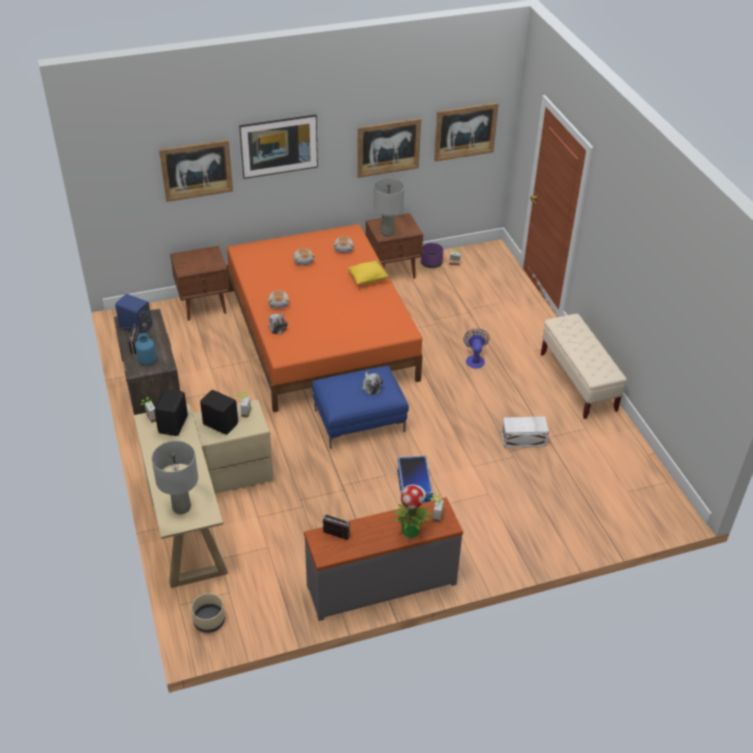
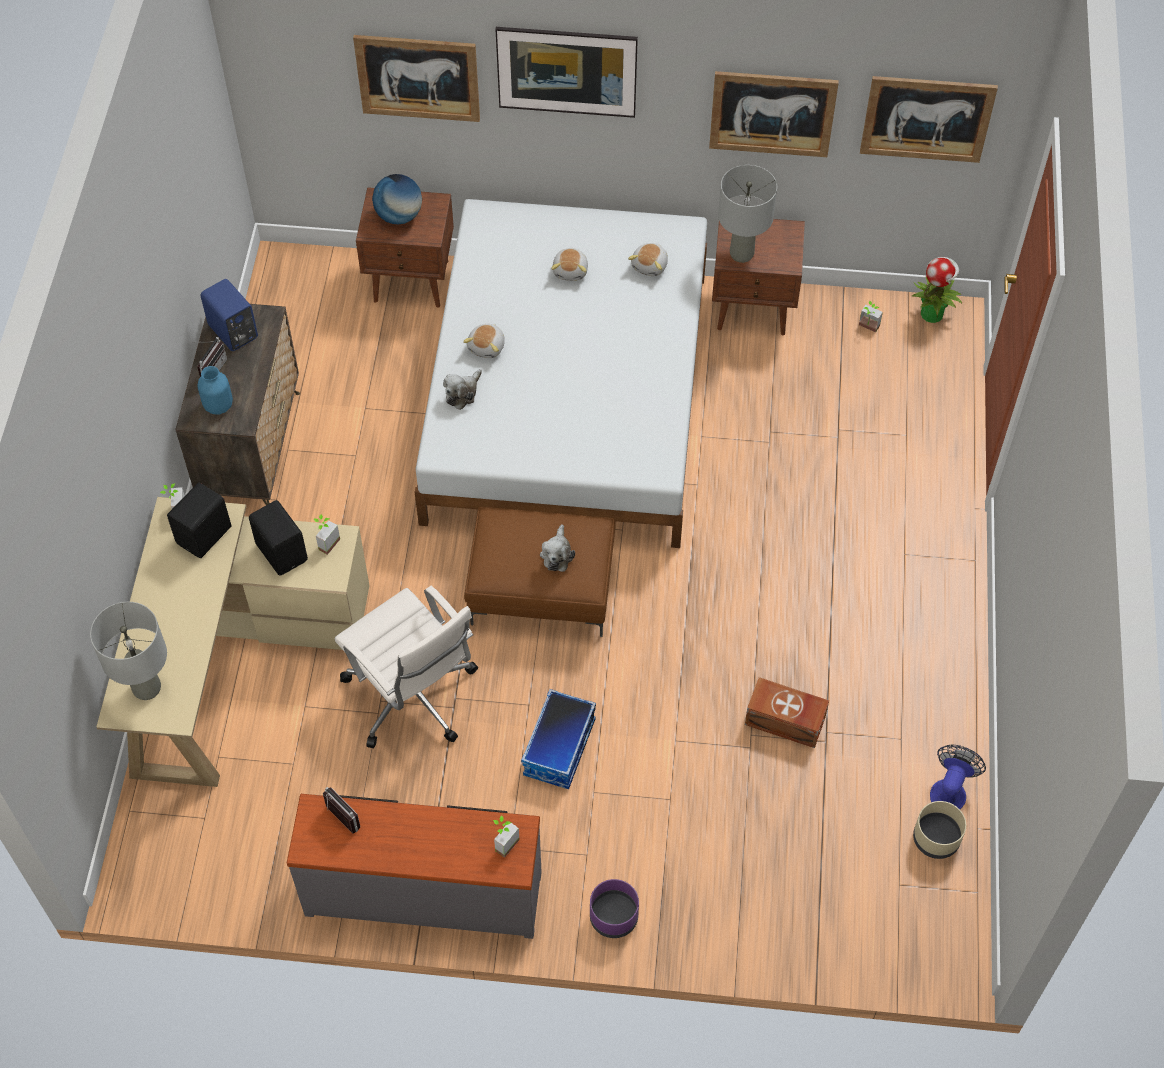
camera: 25 degrees right, 15 degrees up
(195, 261) = (399, 216): none -> globe
(209, 621) = (156, 853): beige planter -> beige planter (936, 838)
(318, 492) = (413, 697): none -> white office chair
(320, 333) = (568, 397): orange bed -> white bed
(360, 420) = (543, 589): blue ottoman -> brown ottoman
(368, 279) = (657, 343): yellow pillow -> none
(410, 530) = (454, 853): potted plant -> potted plant (932, 313)
(431, 263) = (828, 312): purple planter -> purple planter (613, 917)
(475, 359) = (793, 536): fan -> fan (950, 790)
(524, 439) = (785, 722): white storage box -> brown storage box
(578, 382) = (942, 644): beige bench -> none

